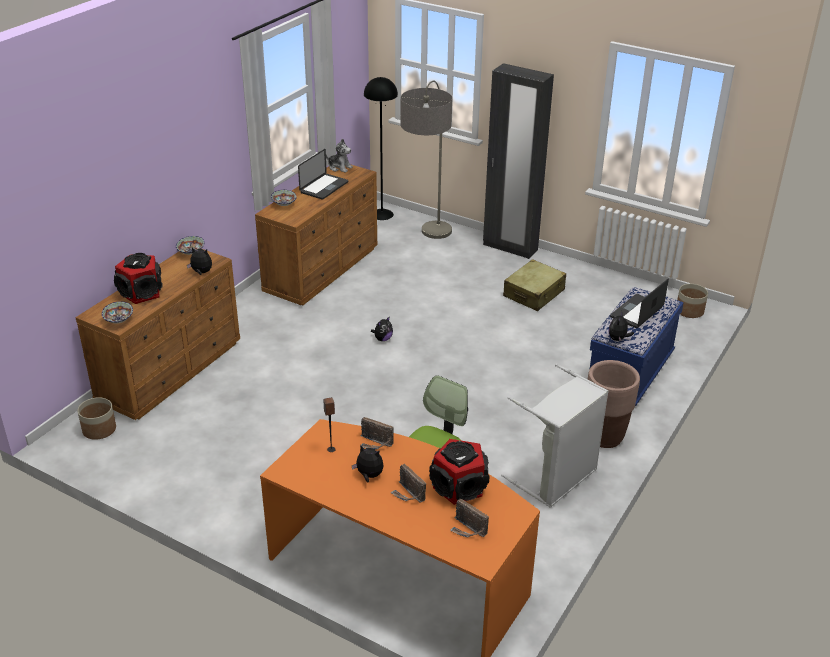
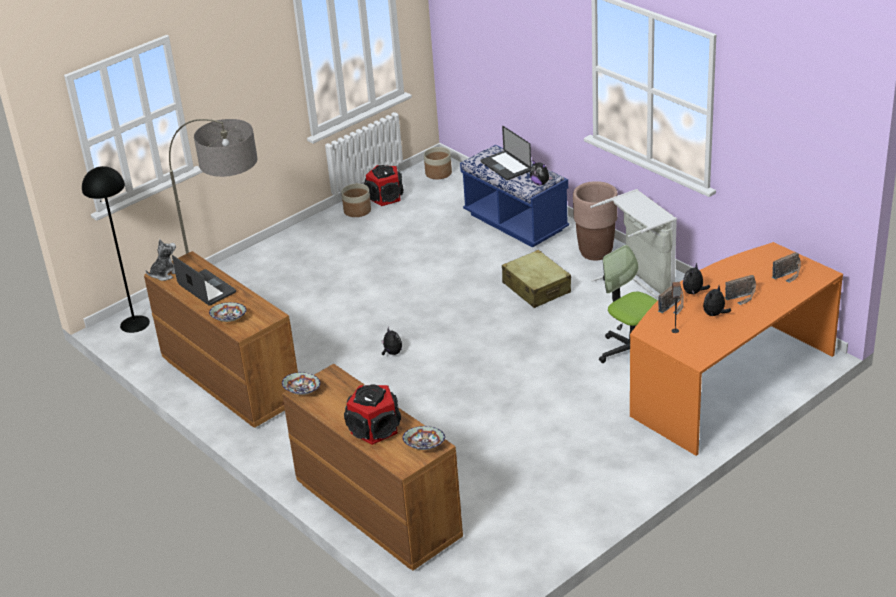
camera: 70 degrees left, 0 degrees up
(99, 429) = (463, 569): planter -> planter (357, 211)
(201, 273) = (353, 385): plush toy -> plush toy (694, 292)
(459, 487) = (739, 273): speaker -> speaker (386, 197)
(510, 247) = (268, 249): black wardrobe -> none
(534, 293) = (362, 249): beige suitcase -> beige suitcase (536, 288)

